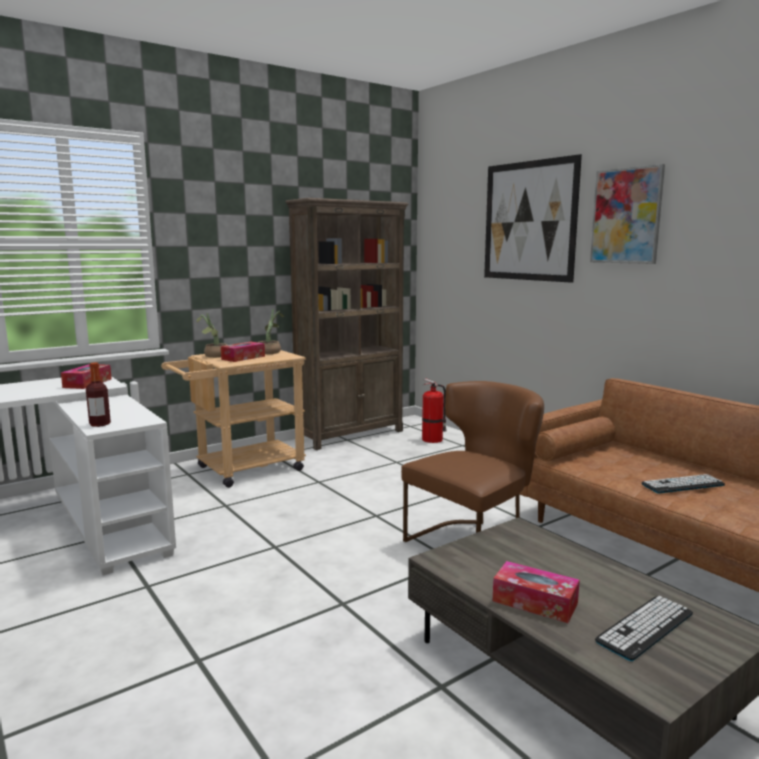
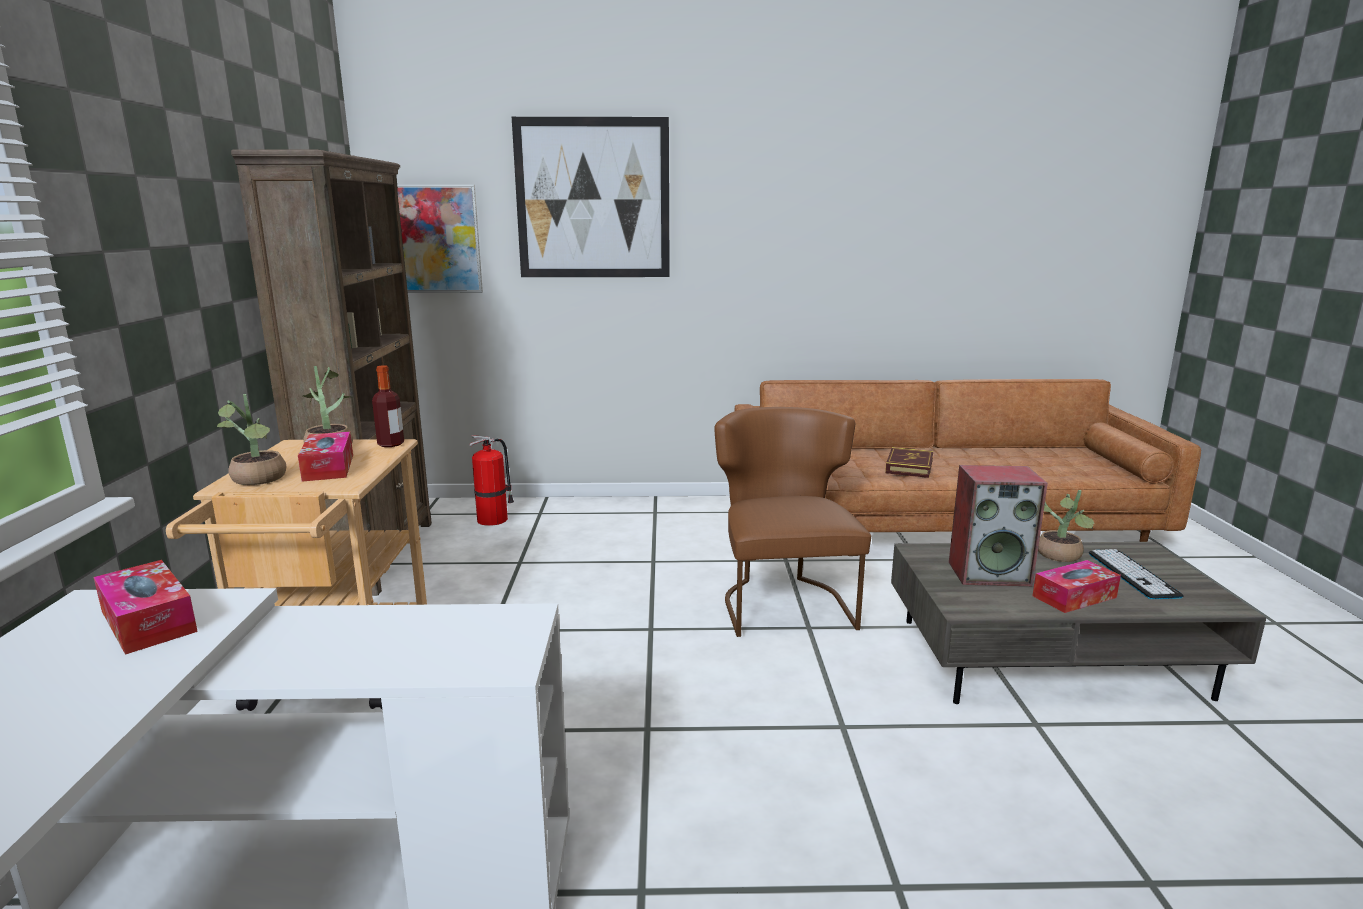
camera: 55 degrees left, 5 degrees up
(100, 424) = (474, 662): bottle -> bottle (391, 444)
(522, 560) = (990, 573): none -> speaker
(620, 585) = (1060, 557): none -> potted plant
(626, 216) = (735, 197): picture -> picture (438, 239)
(683, 485) = (909, 466): keyboard -> book

